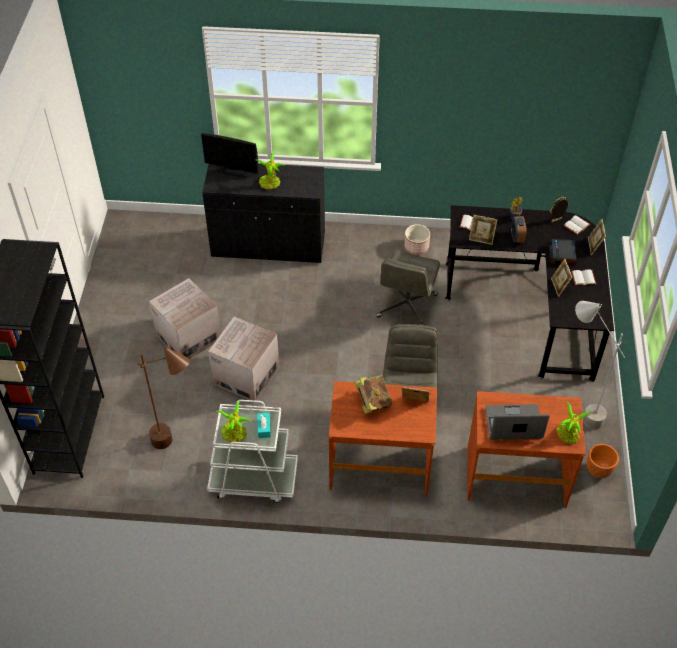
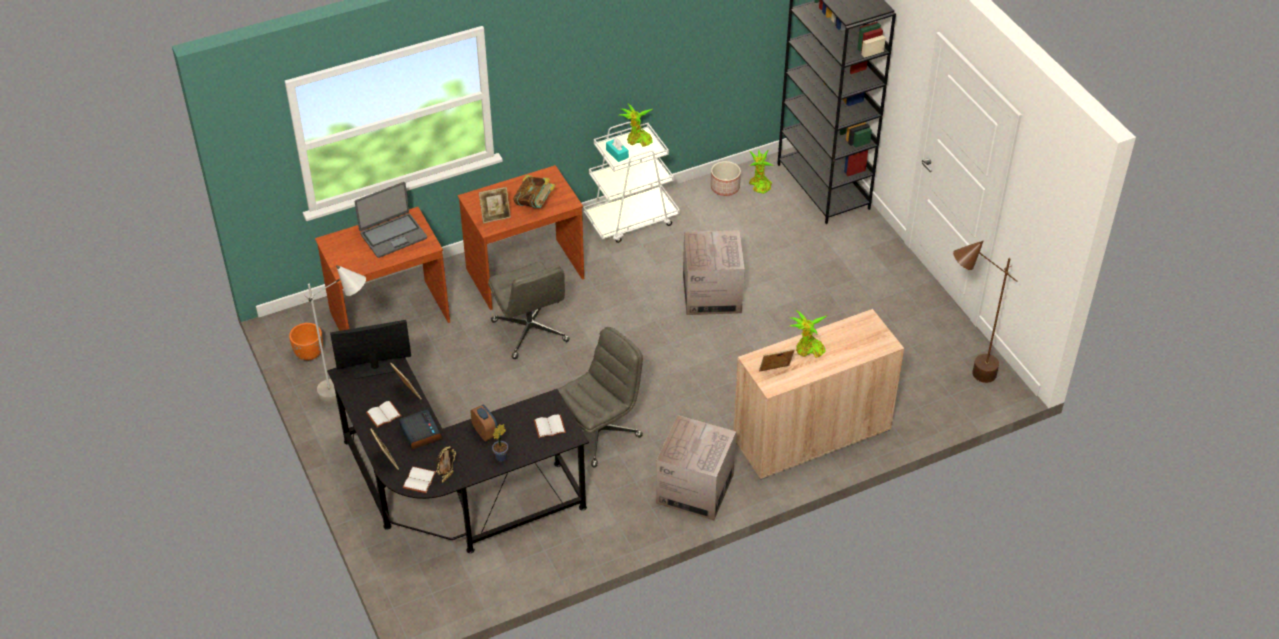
camera: 150 degrees right, 5 degrees down
(177, 446) = (721, 216): brown floor lamp -> brown floor lamp (964, 375)
(188, 337) = (801, 303): cardboard box -> cardboard box (695, 489)
(232, 169) = (867, 348): monitor -> monitor (375, 368)
(268, 245) = (811, 435): black cabinet -> beige cabinet
(406, 306) = (598, 433): grey office chair -> grey office chair turned 60 degrees clockwise
(416, 246) = (636, 513): planter -> planter (724, 187)
(481, 239) = (526, 413): picture frame -> picture frame (775, 372)
(568, 435) = (337, 246): potted plant -> potted plant (759, 185)

